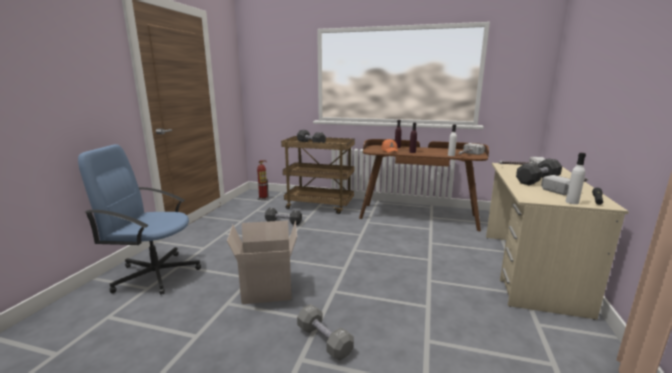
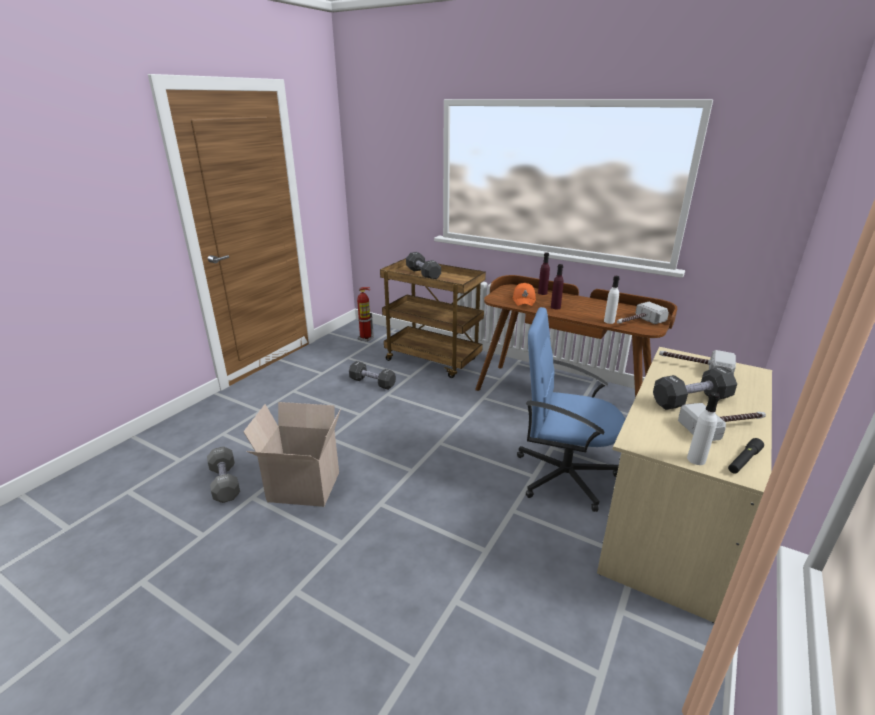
camera: 15 degrees right, 10 degrees up
(155, 274) = (194, 441): blue office chair -> blue office chair (563, 474)
(324, 340) = (333, 572): grey dumbbell -> grey dumbbell (225, 483)

